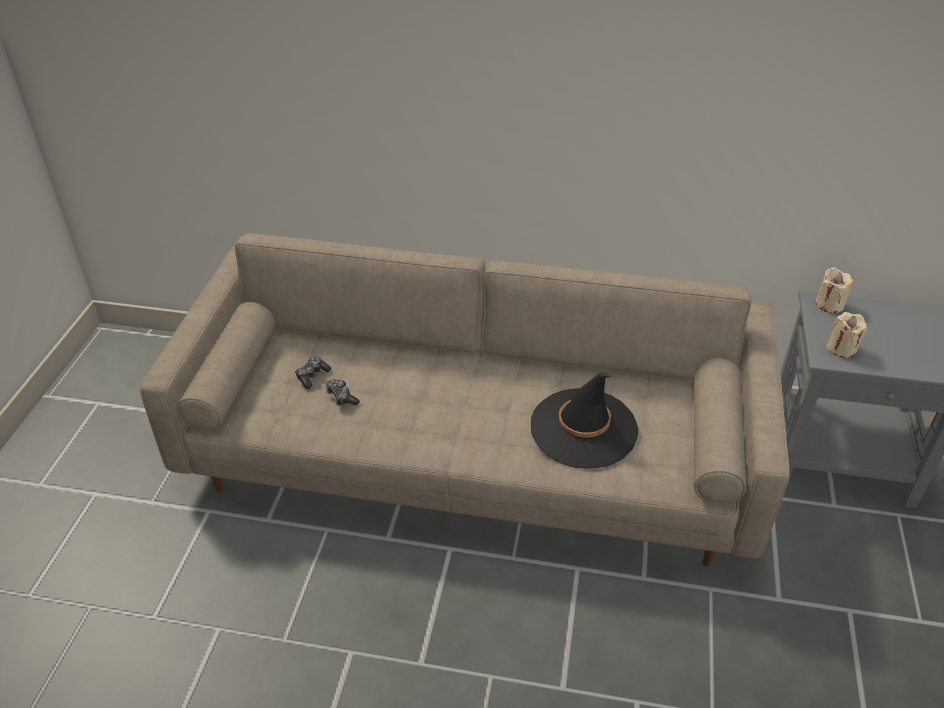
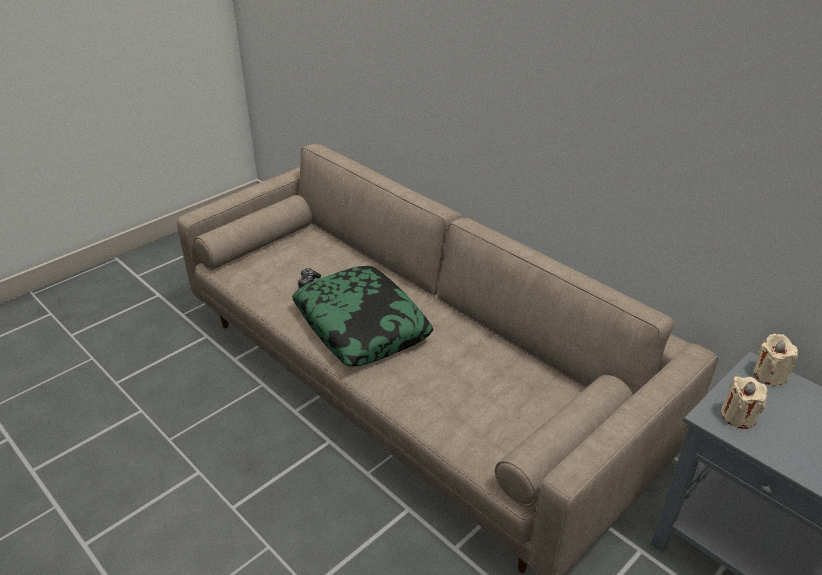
camera: 35 degrees right, 5 degrees down
(312, 376) = (305, 263): game controller -> none
(438, 415) = (362, 326): none -> pillow
(583, 428) = (459, 386): black hat -> none

